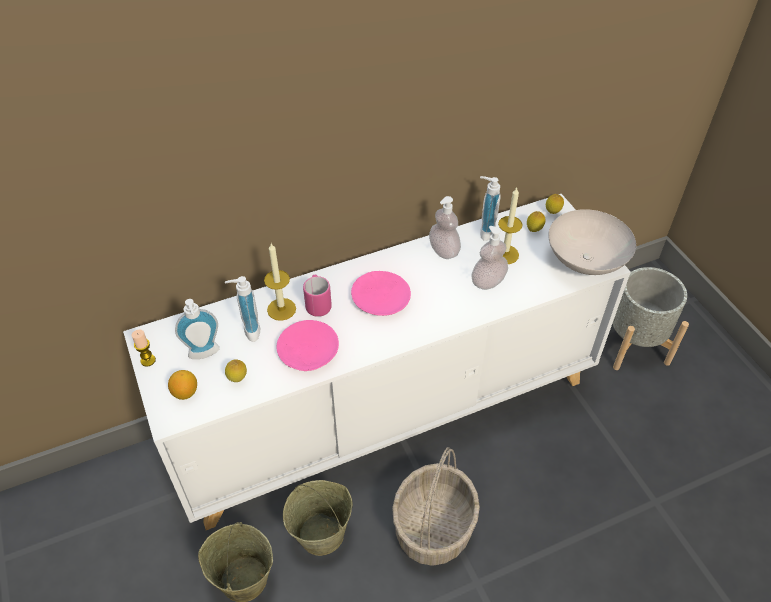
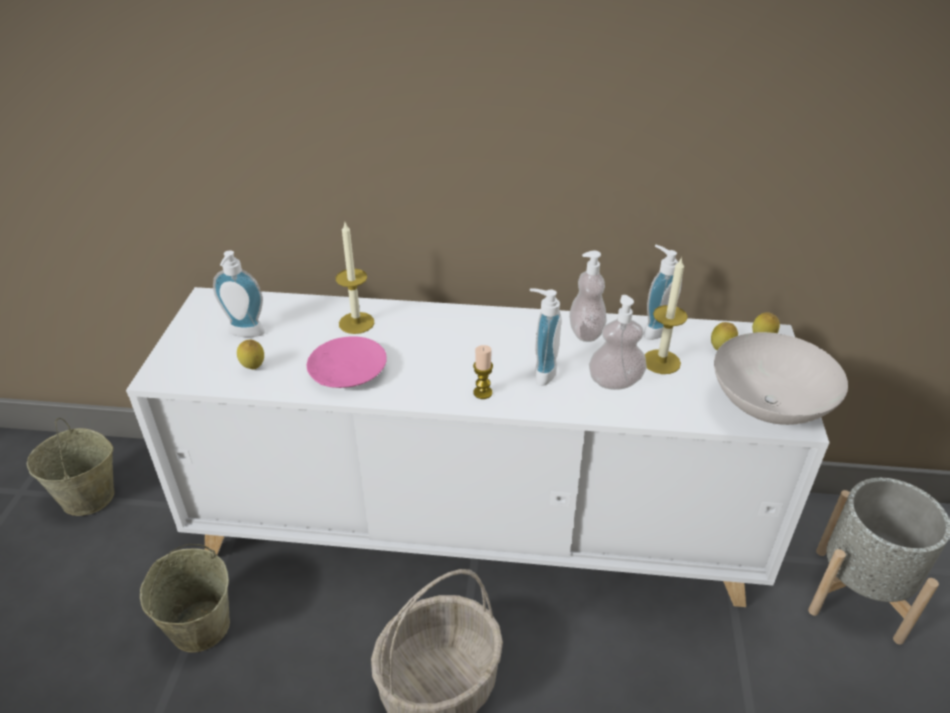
camera: 30 degrees right, 10 degrees down
(148, 360) = (190, 319): candle -> candle (482, 392)
(185, 392) = (195, 359): lemon -> none
(248, 330) = (306, 329): soap dispenser -> soap dispenser (540, 372)
(318, 304) = (398, 332): pink mug -> none
(322, 533) = (312, 622): beige bucket -> beige bucket (89, 497)
(380, 298) = (471, 351): pink plate -> none

